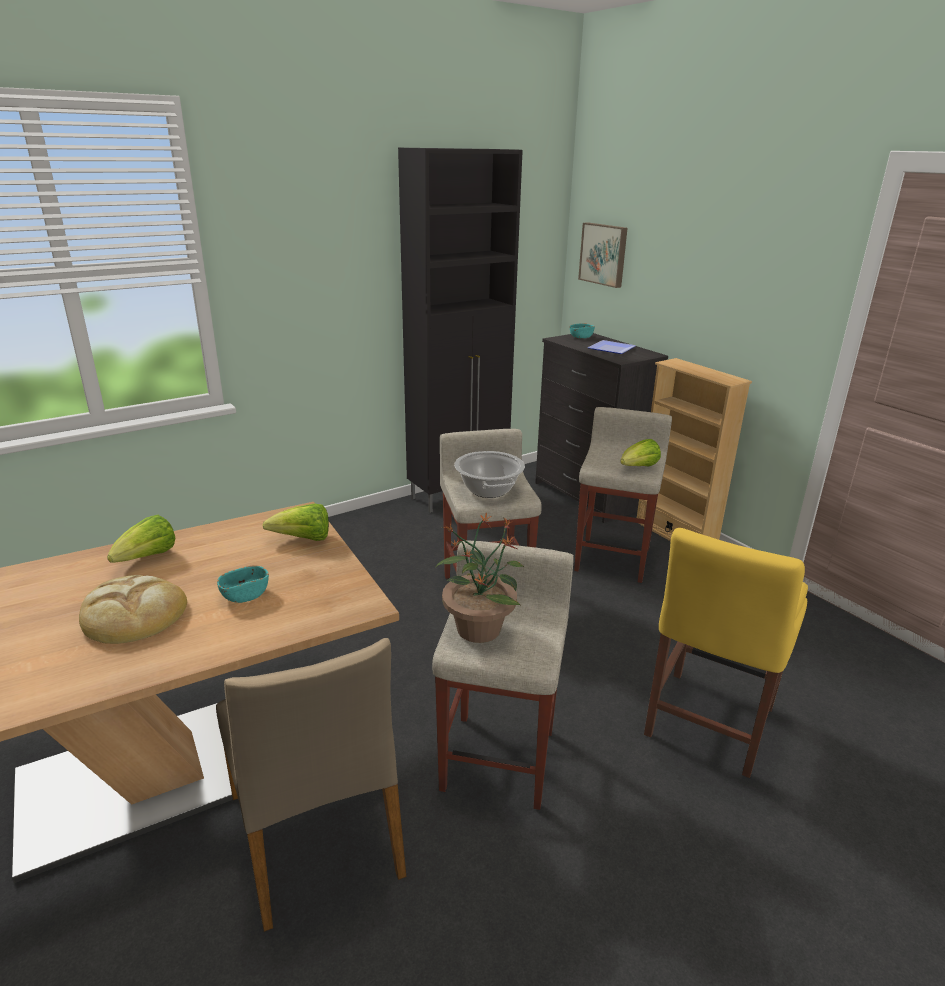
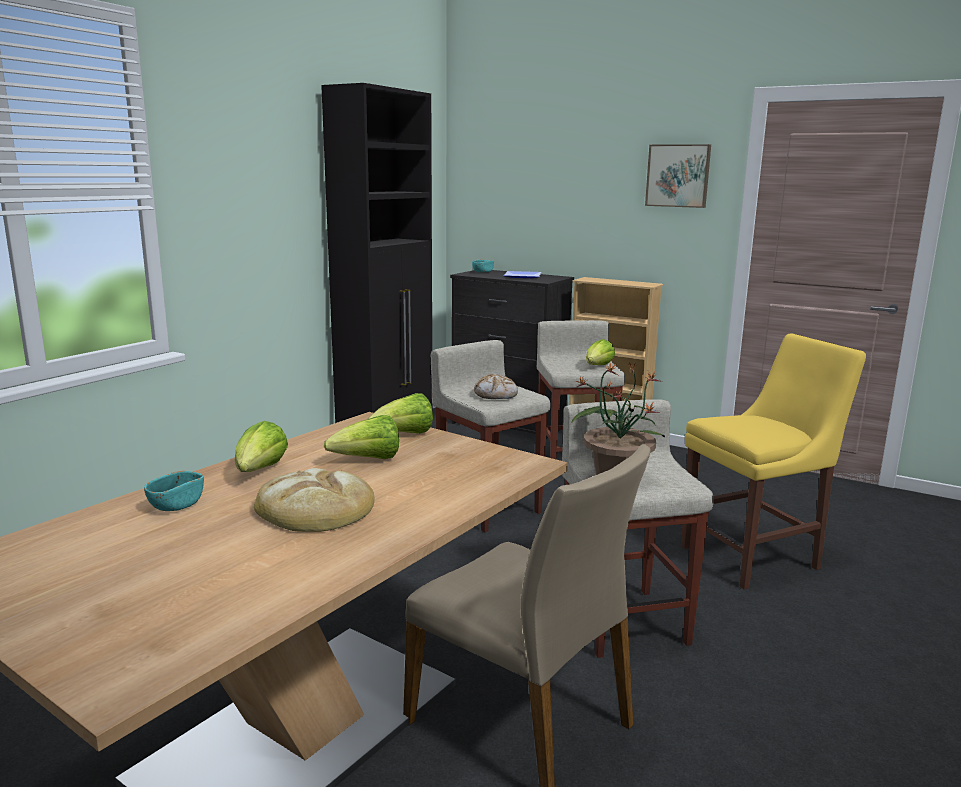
camera: 25 degrees left, 10 degrees down
(238, 565) = (368, 460): none -> lettuce
(245, 595) = (410, 477): turquoise bowl -> turquoise bowl (176, 505)
(489, 490) = (496, 395): cooking pot -> bread
(604, 254) = (491, 195): picture -> picture (678, 176)
(706, 725) = (755, 556): yellow chair -> yellow chair turned 120 degrees counterclockwise

